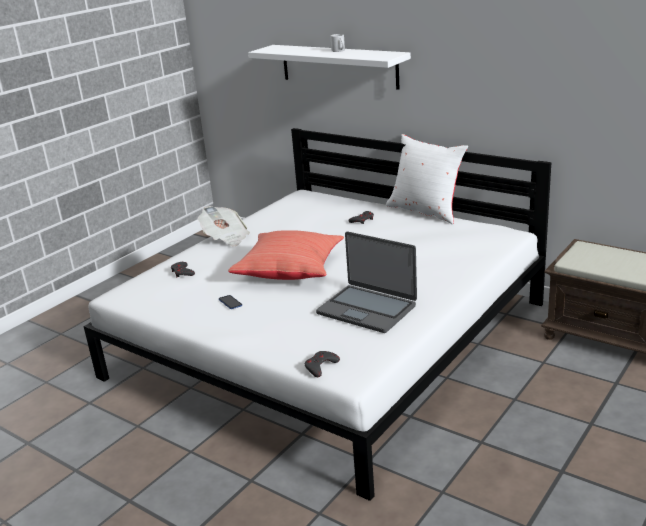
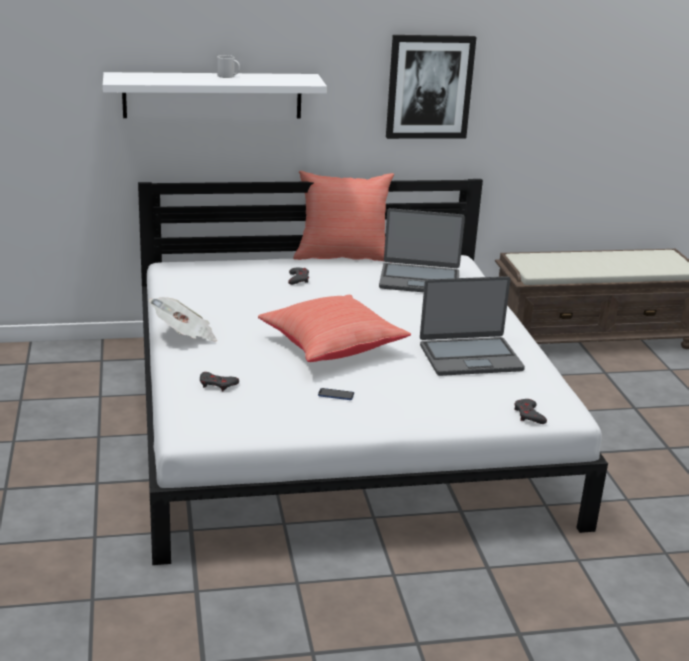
camera: 50 degrees left, 0 degrees up
(426, 211) = (342, 256): white pillow -> red pillow
(444, 242) = (419, 280): none -> laptop
(503, 69) = (429, 87): none -> picture

